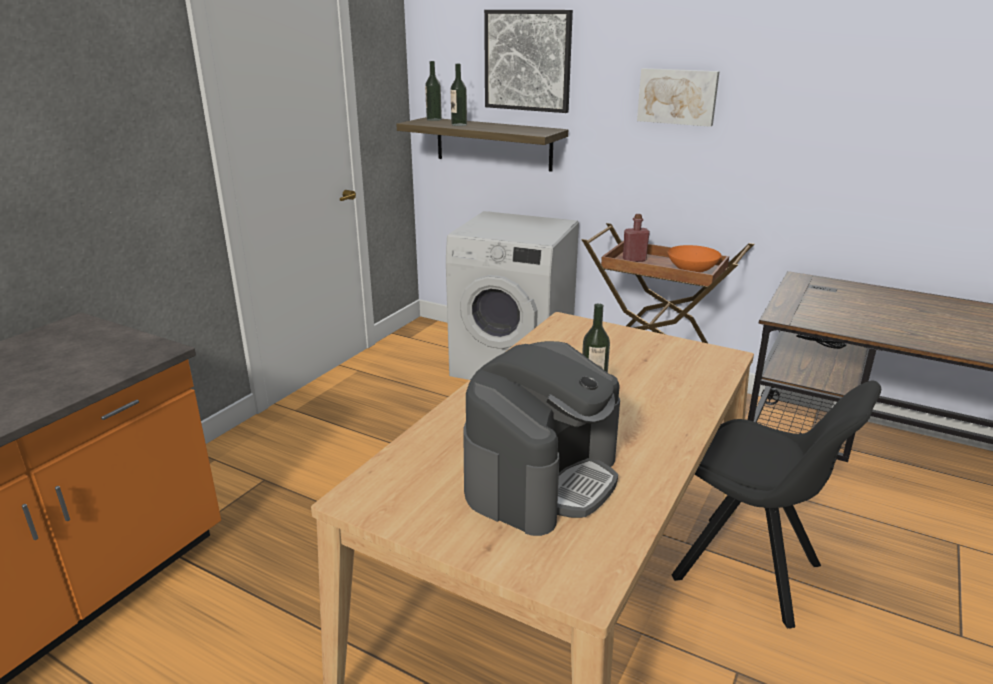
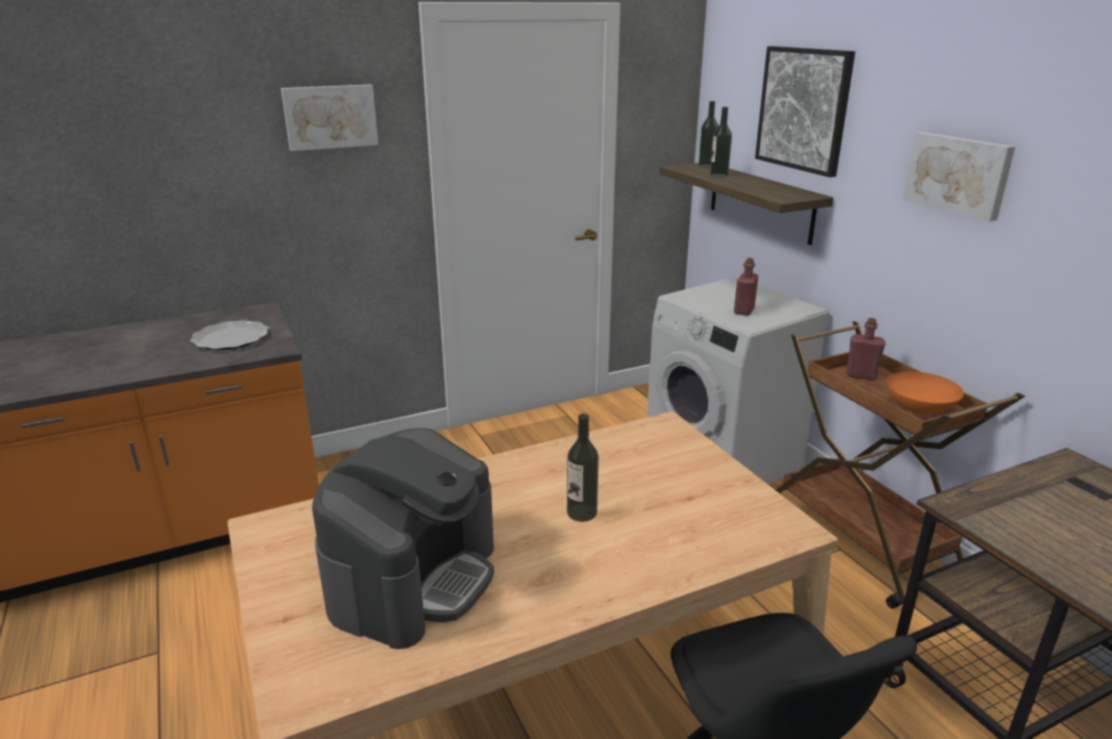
camera: 35 degrees right, 0 degrees up
(84, 356) = (230, 338): none -> plate
(108, 89) = (330, 116): none -> picture
(525, 232) = (744, 311): none -> red bottle
(542, 477) = (414, 577): coffee machine -> coffee machine turned 45 degrees counterclockwise

